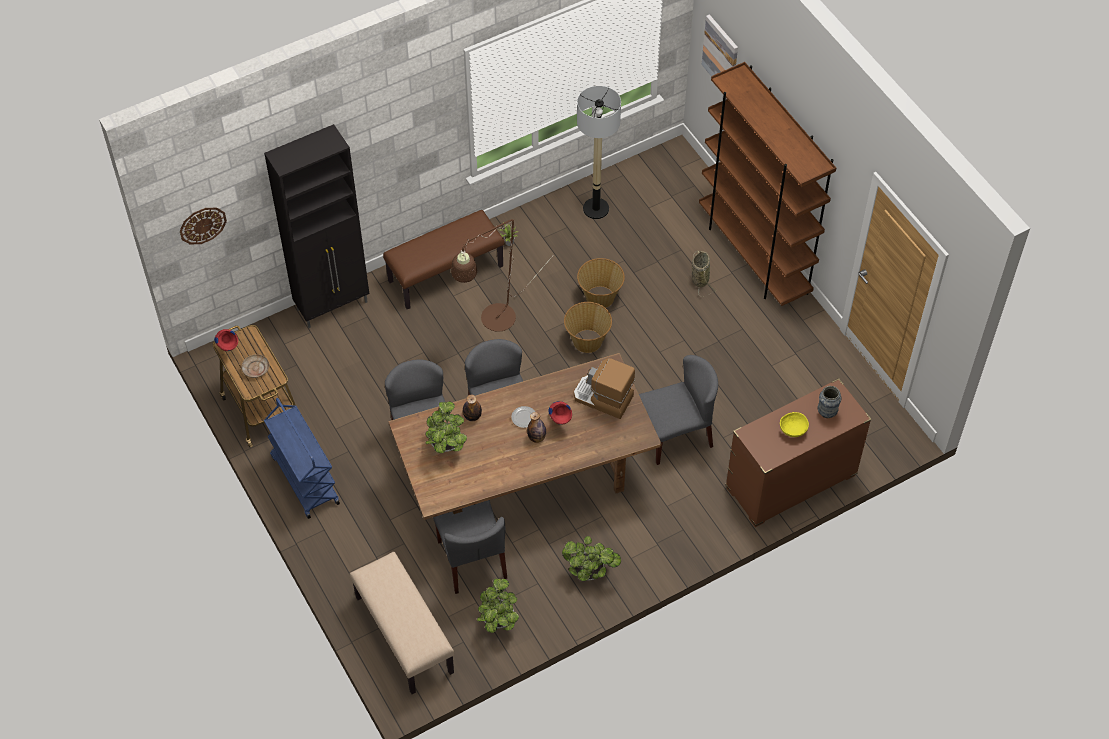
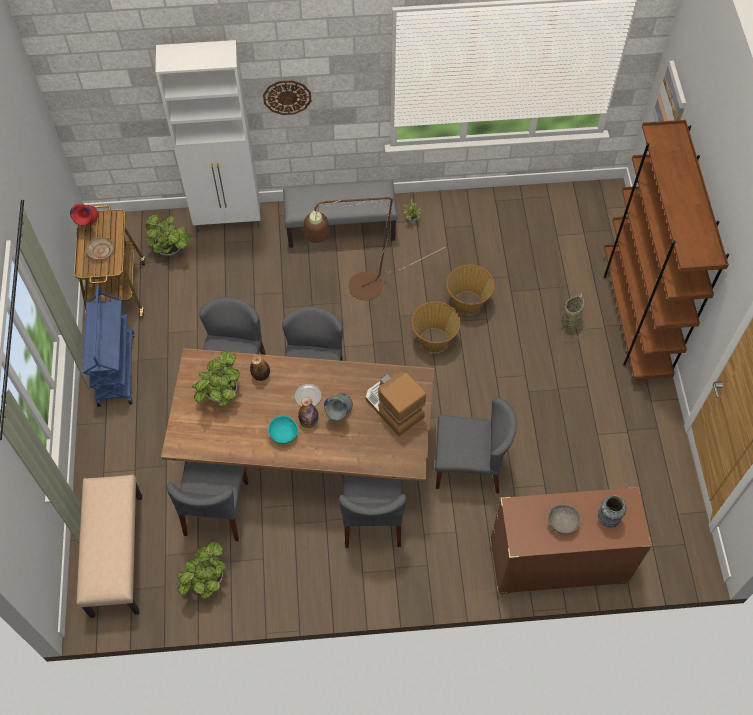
camera: 25 degrees right, 5 degrees up
(202, 225) = (93, 98): wall clock -> wall clock (287, 97)
(333, 305) = (229, 220): black cabinet -> white cabinet
(445, 273) = (341, 227): brown bench -> grey bench
(520, 456) = (283, 434): none -> turquoise bowl
(560, 422) = (339, 415): red vase -> grey vase
(590, 572) = (317, 569): potted plant -> potted plant (171, 250)
(595, 208) = (507, 218): floor lamp -> none
(615, 510) = (372, 517): none -> grey chair
(792, 430) = (562, 523): yellow bowl -> grey bowl

